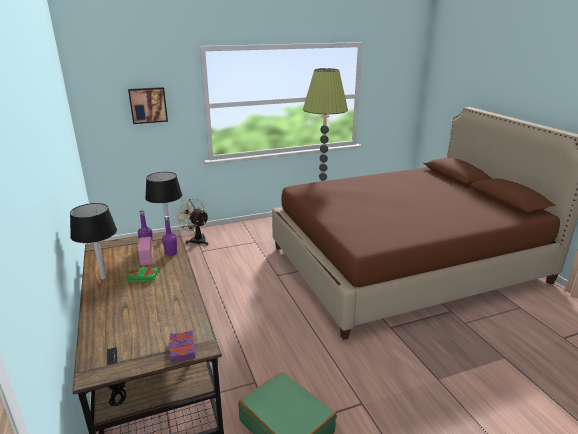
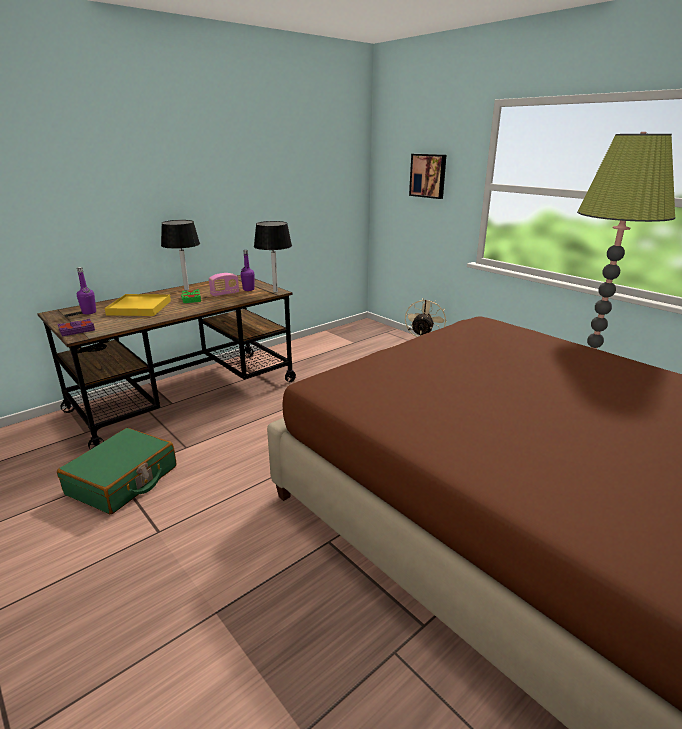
camera: 70 degrees right, 0 degrees up
(140, 308) = (140, 308): none -> yellow tray
(171, 253) = (239, 299): purple bottle -> purple bottle (89, 312)

